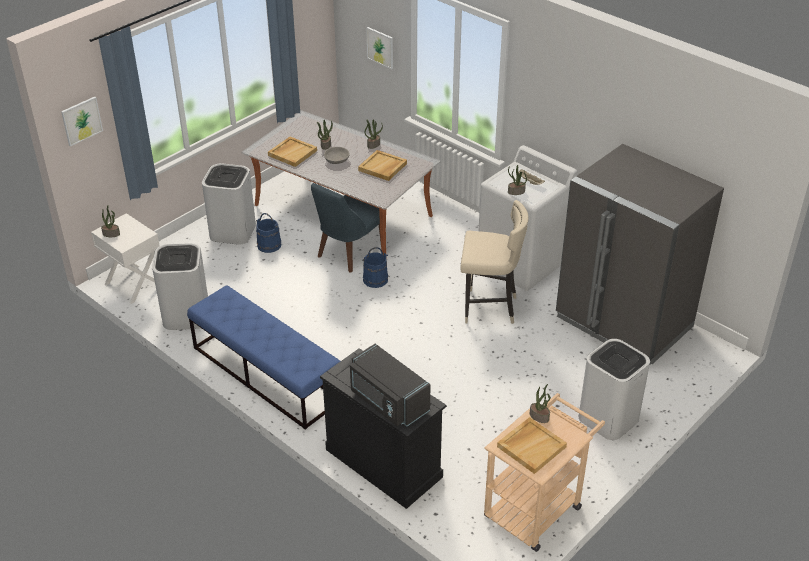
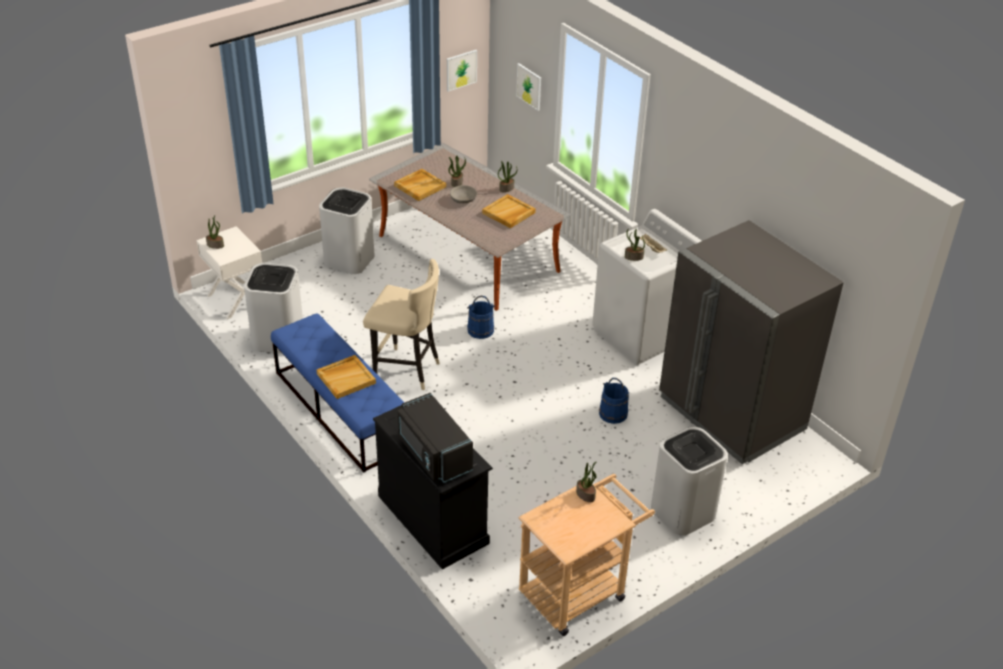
camera: 10 degrees right, 0 degrees up
(81, 121) = (197, 126): picture -> picture (461, 70)
(269, 245) = (382, 279): blue bucket -> blue bucket (613, 413)
(348, 253) = (460, 298): blue chair -> none
(489, 308) = (590, 377): beige stool -> beige stool (406, 370)
(531, 446) = (567, 524): beige tray -> beige tray (346, 378)

